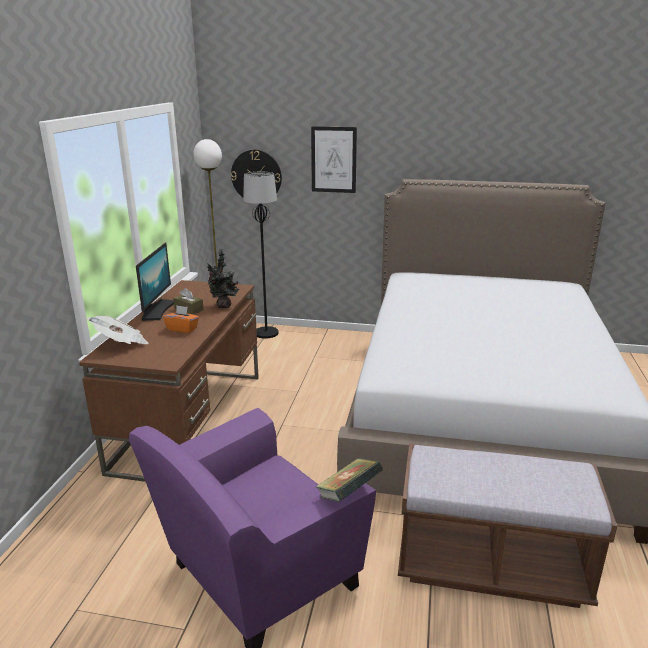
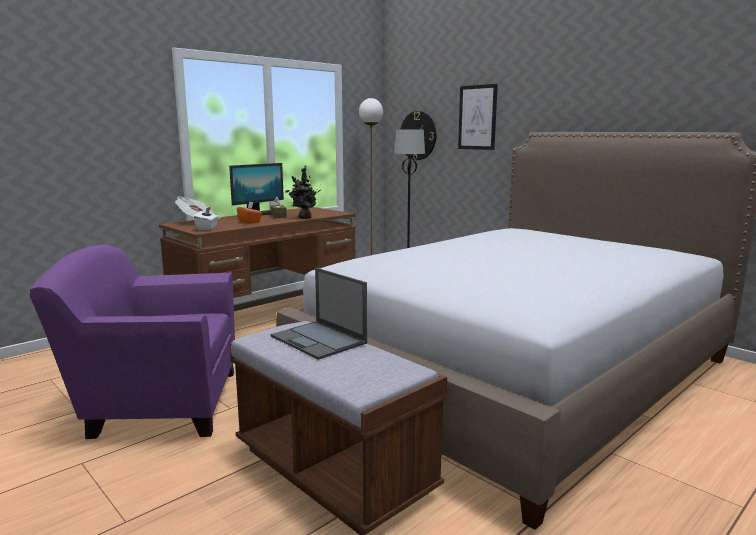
camera: 35 degrees right, 10 degrees down
(164, 355) = (207, 228): none -> white tissue box
(348, 494) = (177, 317): book -> none
(478, 466) = (319, 340): none -> laptop

